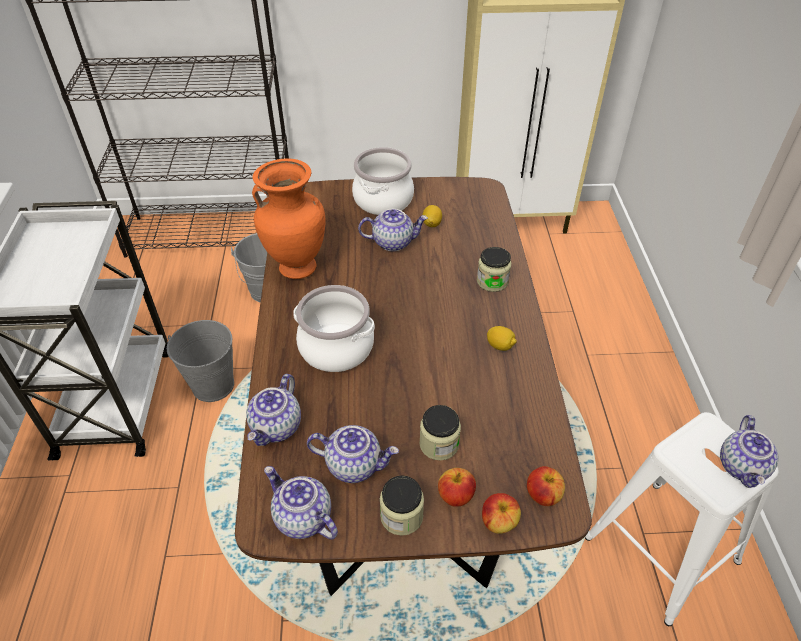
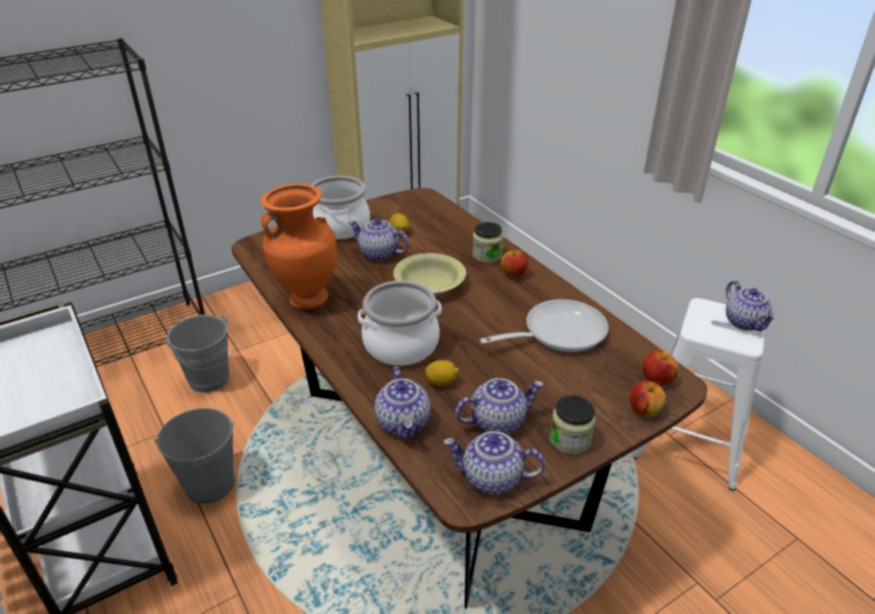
camera: 30 degrees left, 10 degrees down
(393, 242) = (378, 254): teapot -> teapot turned 120 degrees counterclockwise
(412, 292) = (429, 283): none -> yellow bowl
(439, 444) = (551, 378): jar -> none
(456, 496) = (597, 408): apple -> apple (514, 274)
(488, 397) = (557, 332): none -> frying pan
(500, 346) = (534, 296): lemon -> lemon (441, 382)

